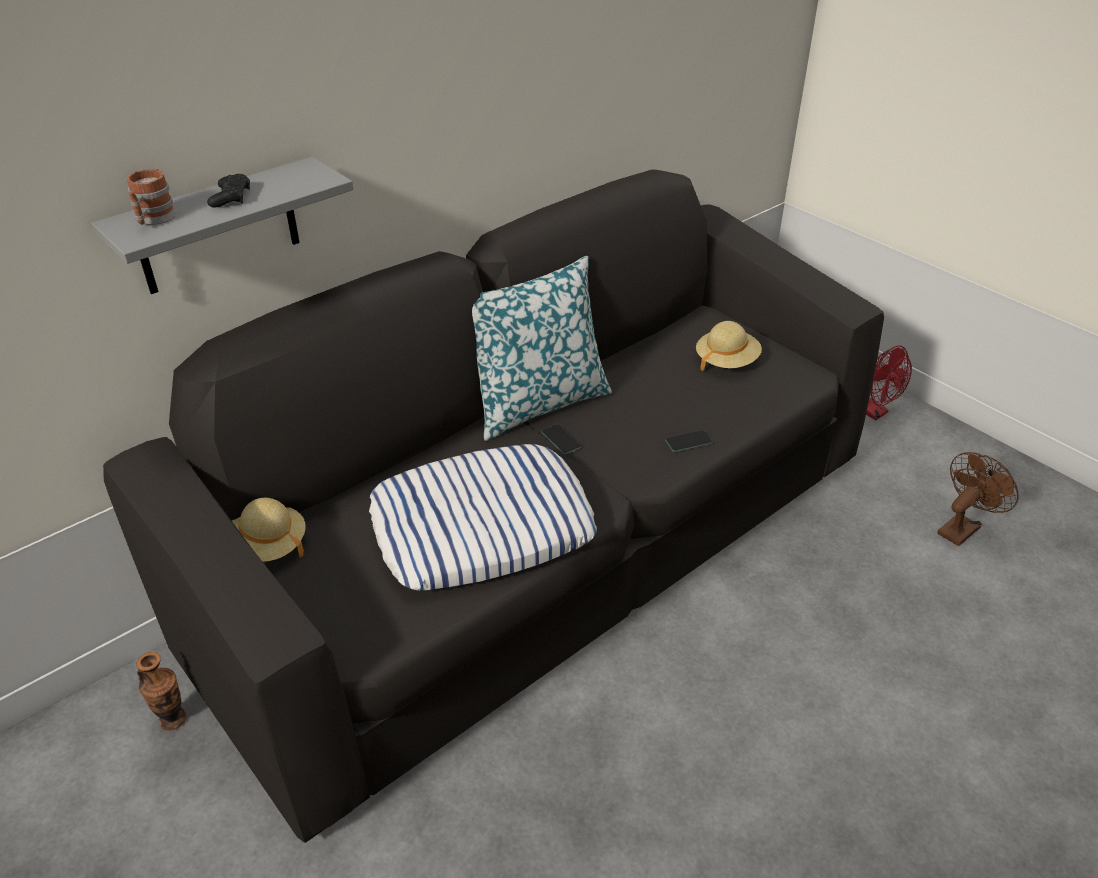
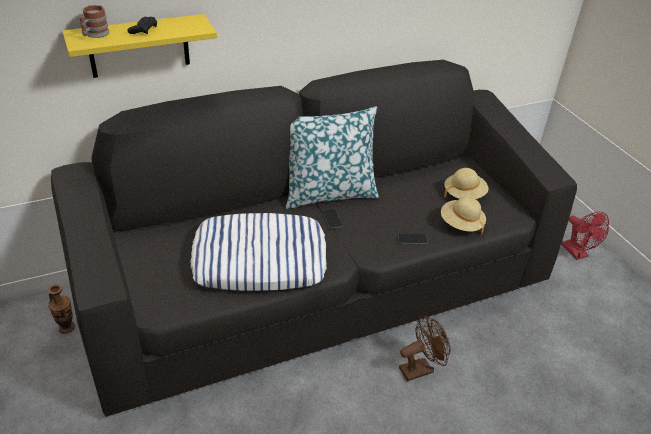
camera: 15 degrees right, 0 degrees up
(218, 227) = (139, 46): grey shelf -> yellow shelf
(267, 546) = (133, 239): beige hat -> beige hat (461, 224)
(962, 527) = (605, 345): brown fan -> brown fan (420, 368)

